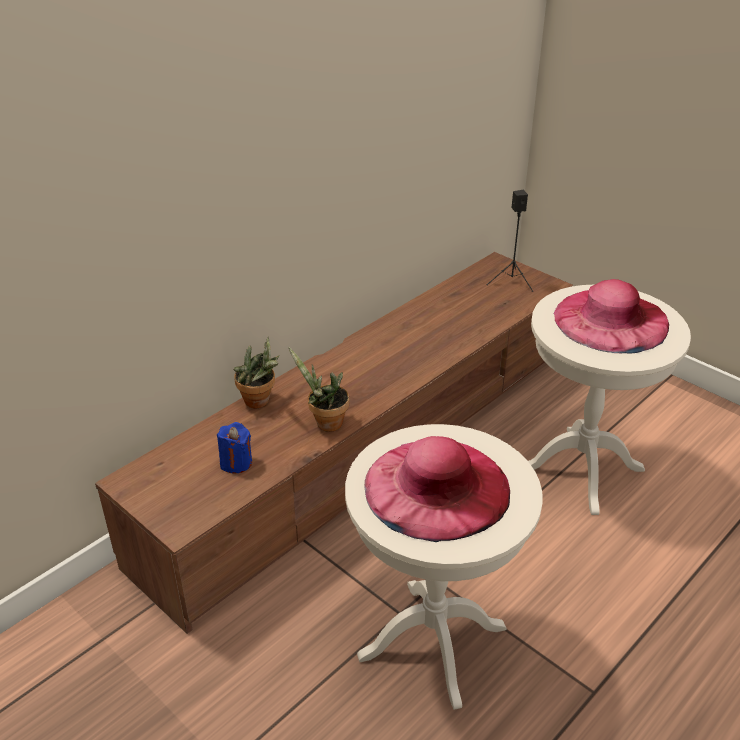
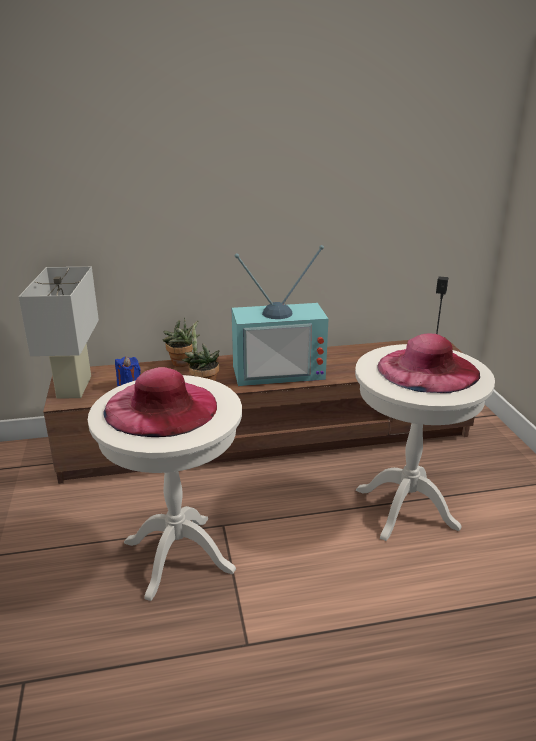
camera: 35 degrees right, 10 degrees down
(166, 497) = (74, 387): none -> white table lamp
(383, 365) = (278, 370): none -> television

